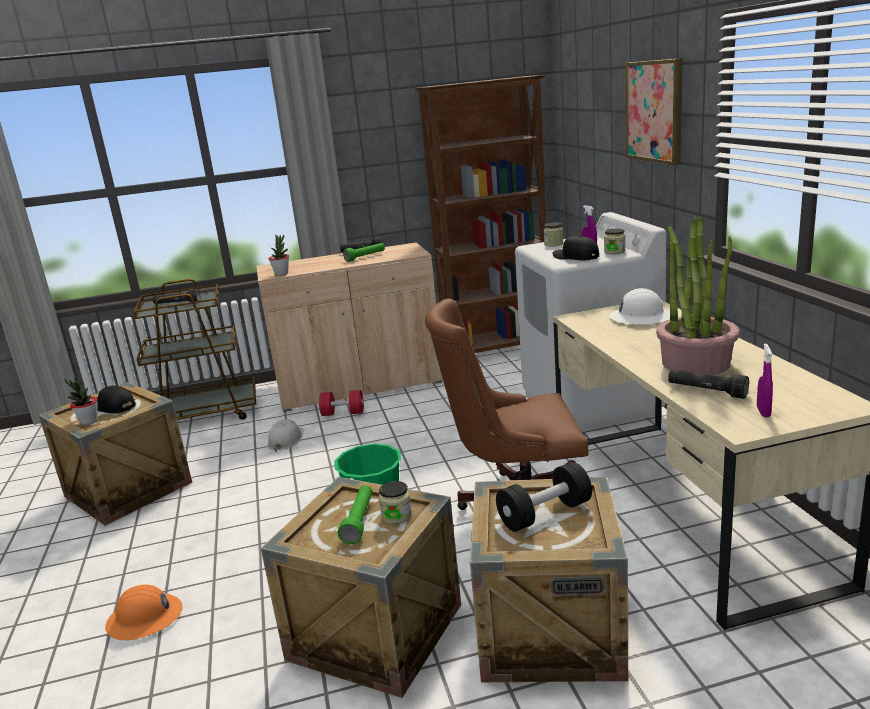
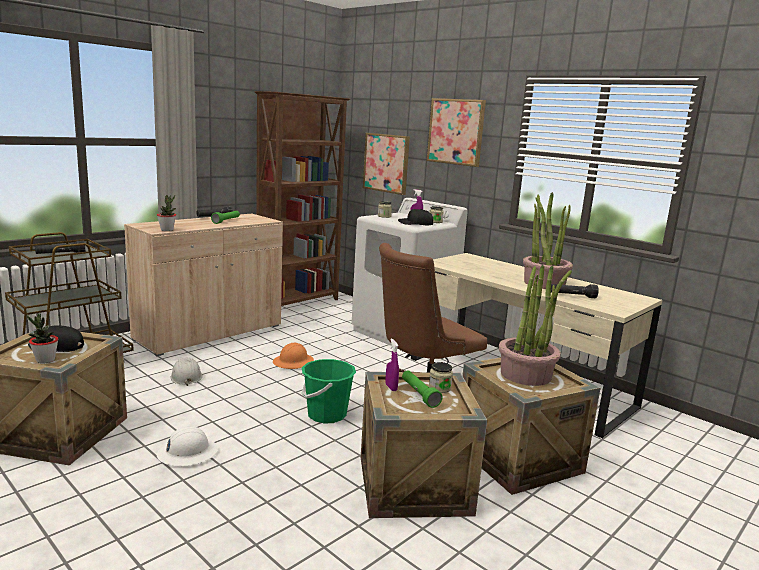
camera: 35 degrees left, 5 degrees down
(145, 618) = (210, 522): orange hard hat -> orange hard hat (293, 362)
(343, 413) = (217, 353): red dumbbell -> none
(545, 514) = (526, 374): black dumbbell -> potted plant
(594, 161) = (386, 163): none -> picture
(640, 317) = (474, 262): white hard hat -> white hard hat (187, 453)
(763, 412) = (613, 303): purple spray bottle -> purple spray bottle (391, 387)

